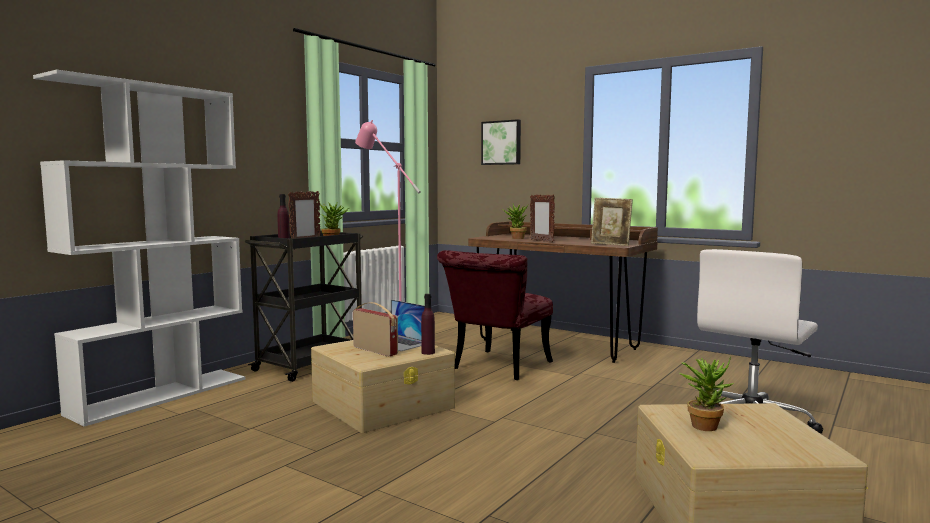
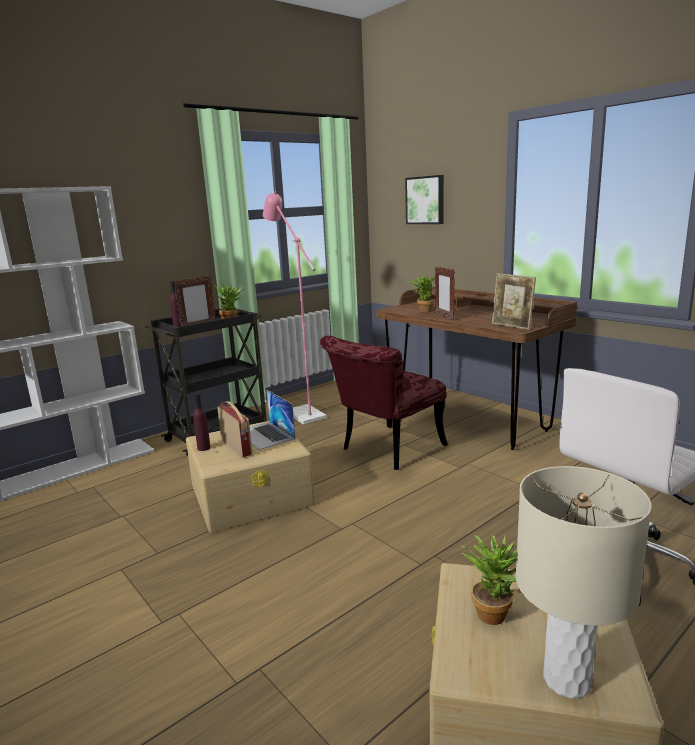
camera: 15 degrees right, 10 degrees up
(428, 352) = (282, 453): purple bottle -> purple bottle (204, 448)
(788, 451) = (566, 680): none -> beige table lamp

